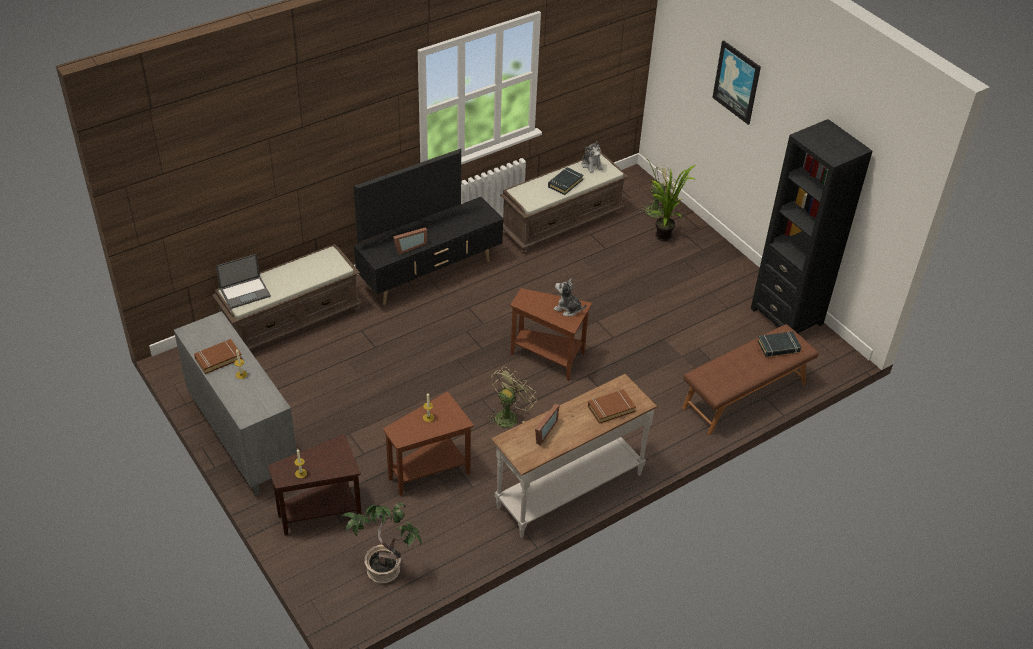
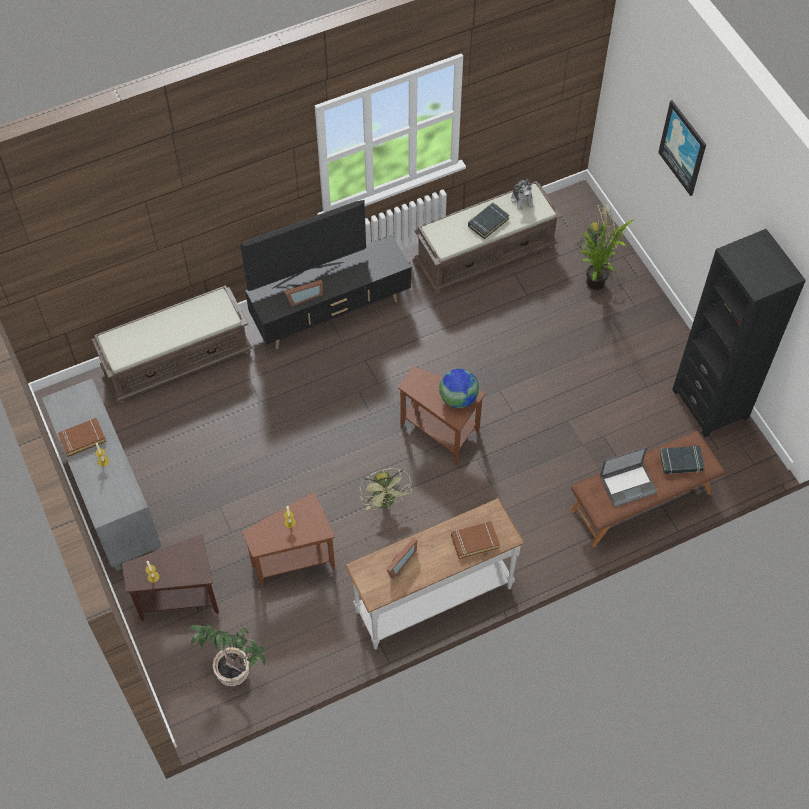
camera: 10 degrees right, 15 degrees up
(245, 292) = (125, 341): laptop -> laptop (628, 484)
(508, 415) = (386, 501): green fan -> green fan turned 120 degrees clockwise
(568, 309) = (458, 398): plush toy -> globe

